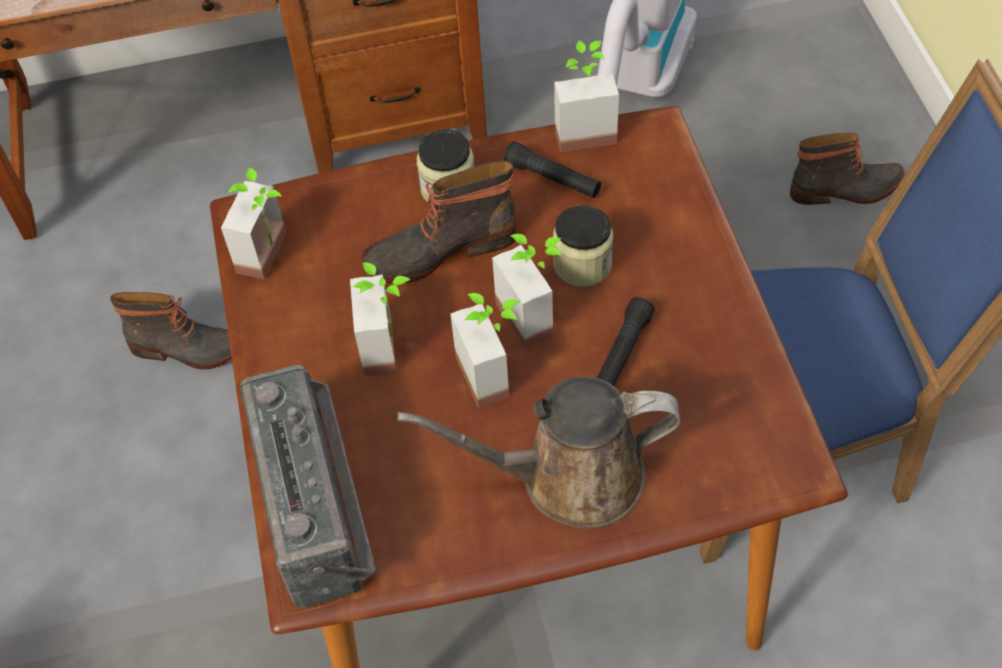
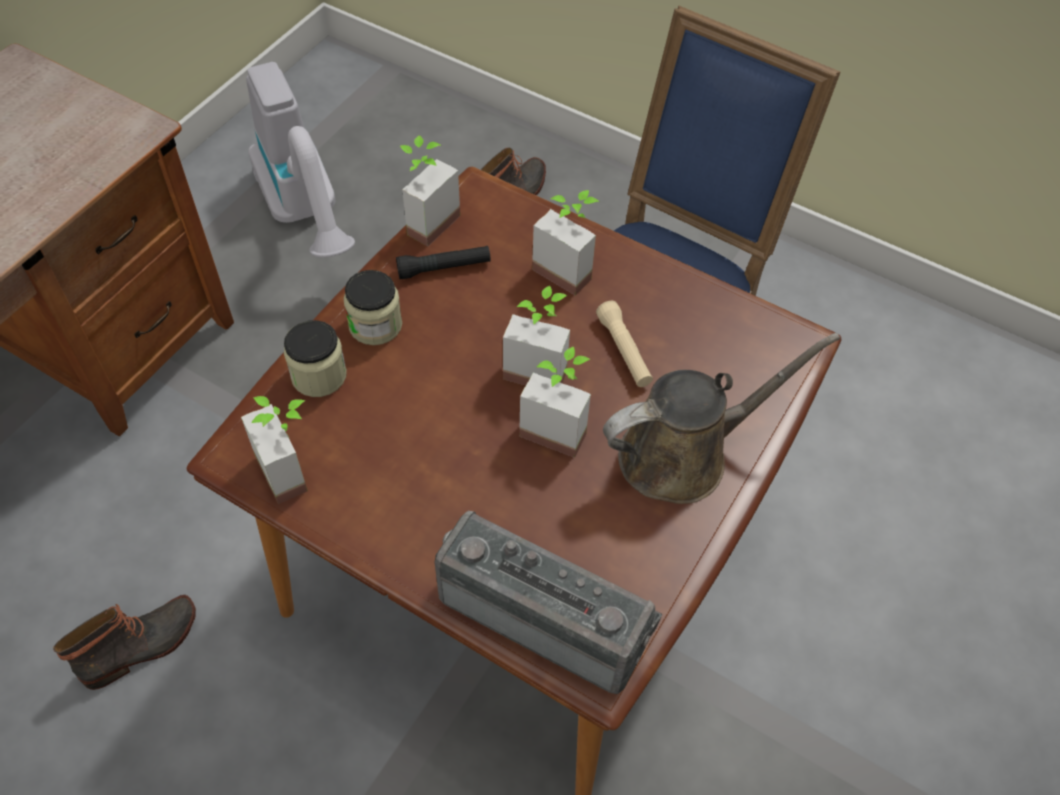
camera: 50 degrees left, 0 degrees up
(391, 345) = (464, 463): potted plant -> potted plant (568, 267)
(439, 249) = (419, 371): boot -> none
(569, 477) = (683, 454): brown watering can -> brown watering can turned 150 degrees counterclockwise
(582, 264) = (531, 311): jar -> jar (319, 375)
(621, 355) = (624, 351): black flashlight -> beige flashlight

